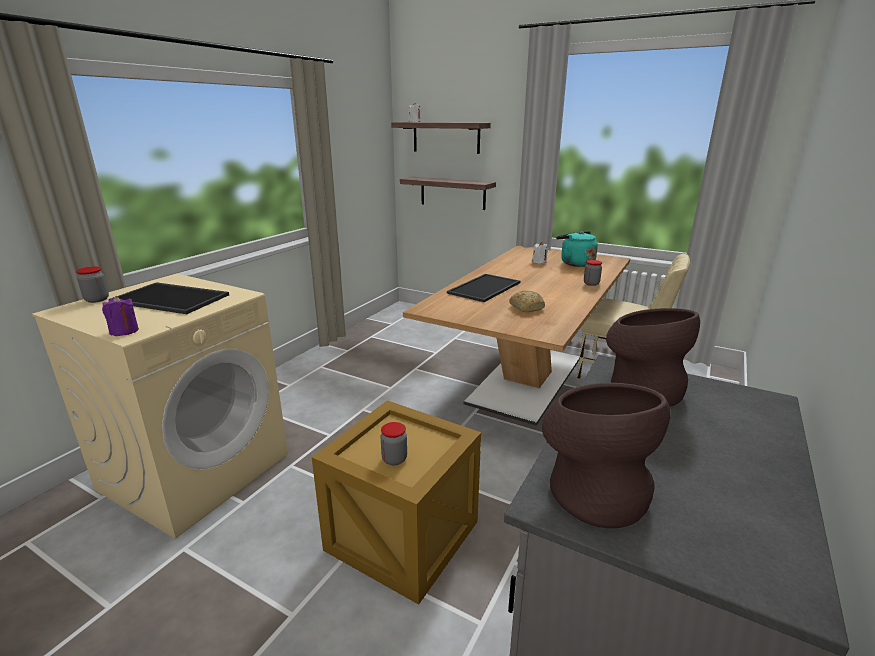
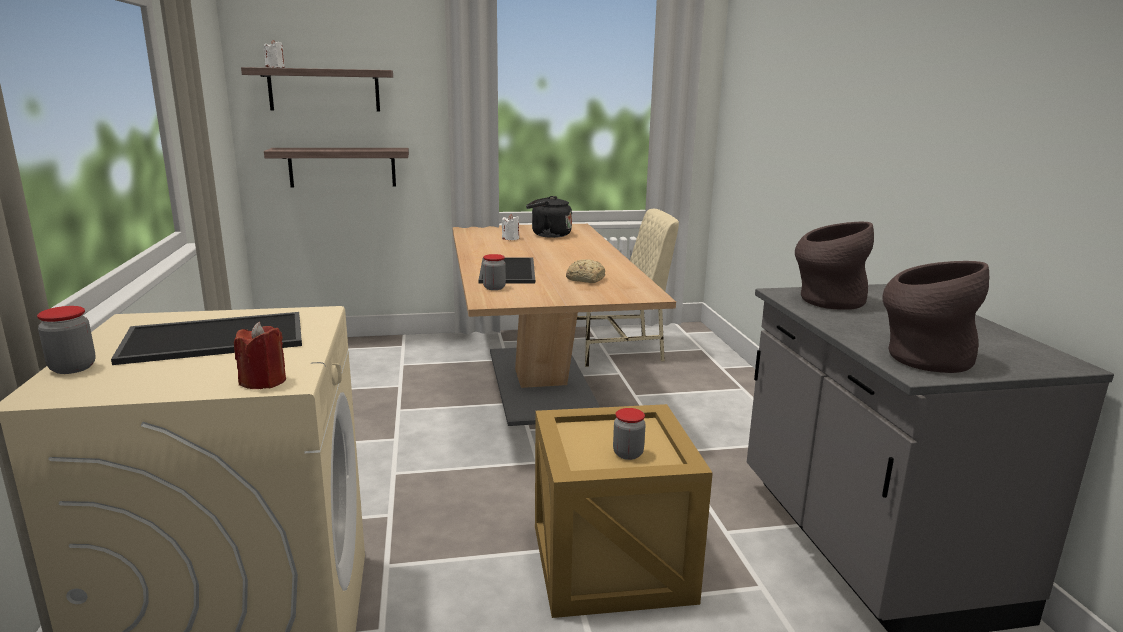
camera: 40 degrees left, 5 degrees down
(124, 331) = (263, 381): purple candle -> red candle
(575, 263) = (548, 235): turquoise kettle -> black kettle
(591, 284) = (599, 250): jar -> jar (494, 288)

